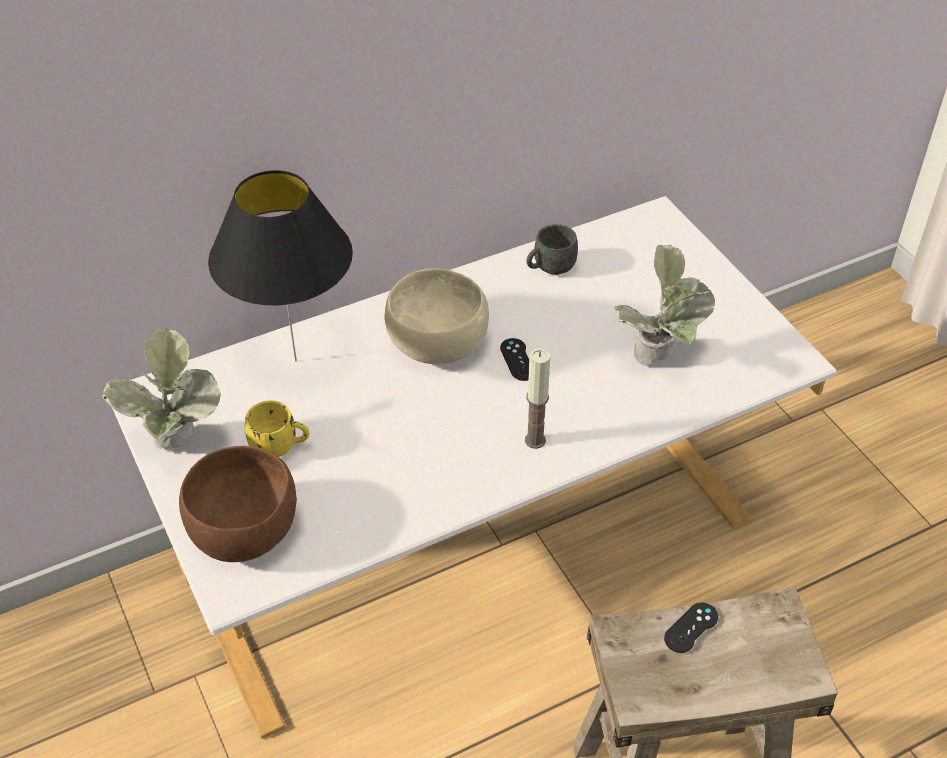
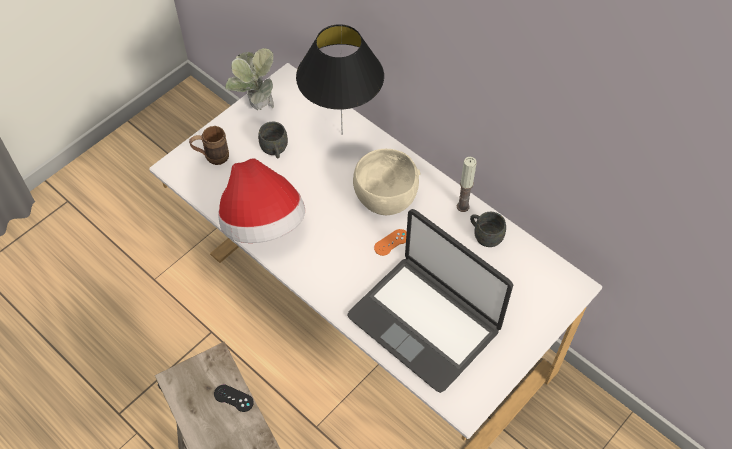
camera: 70 degrees right, 10 degrees up
(244, 532) = (212, 157): brown bowl -> brown mug
(280, 446) = (275, 151): yellow mug -> grey mug
(414, 495) = (263, 223): none -> hat
(518, 359) = (391, 242): black game controller -> orange game controller
(535, 440) = (327, 270): candle -> candle (463, 206)
(659, 362) = (425, 322): potted plant -> laptop

